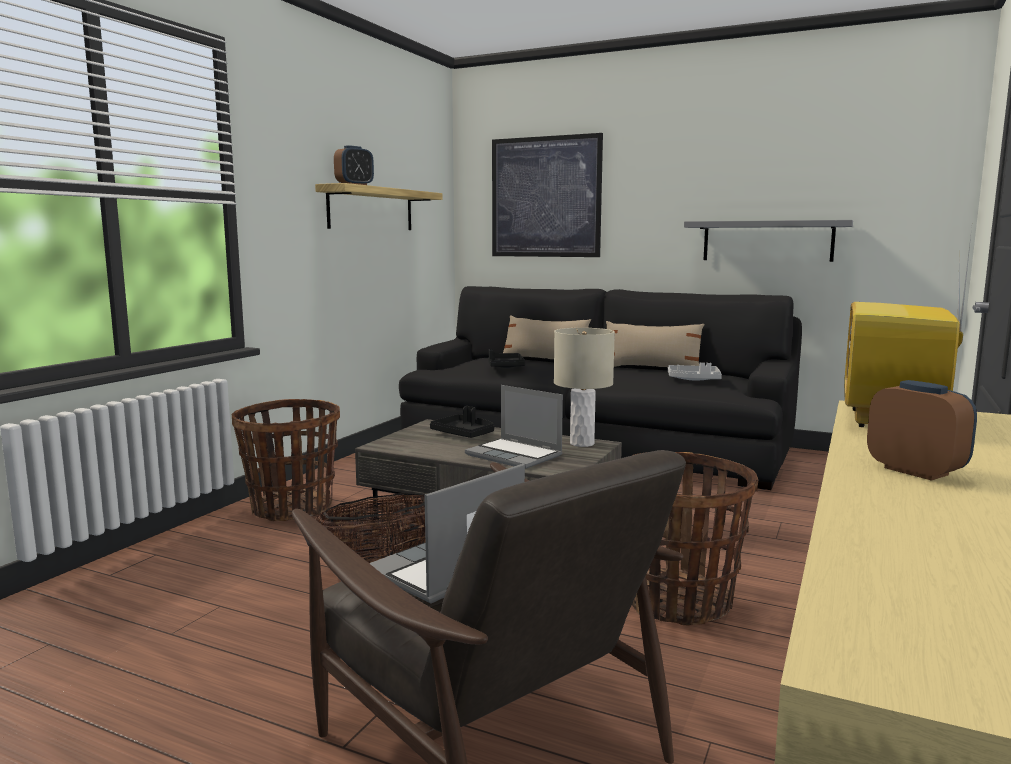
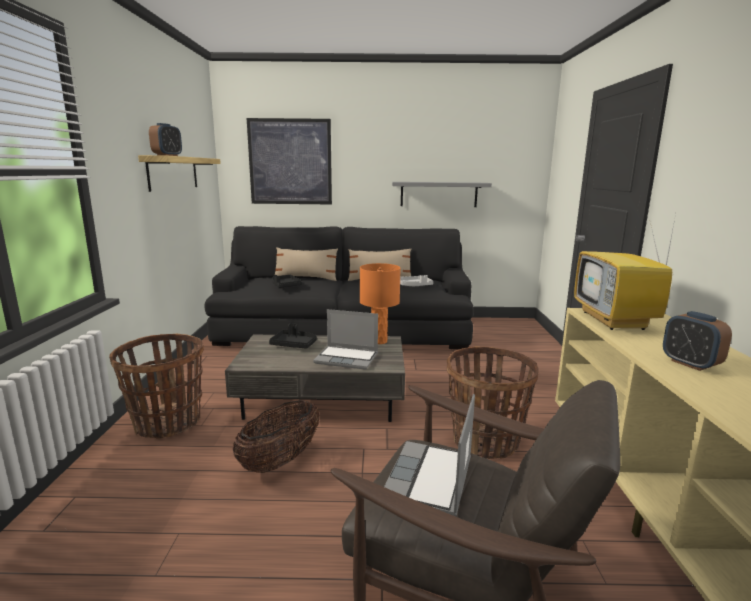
camera: 25 degrees left, 5 degrees up
(582, 443) = (379, 341): beige table lamp -> orange table lamp
(916, 471) = (690, 364): alarm clock -> alarm clock turned 150 degrees counterclockwise

